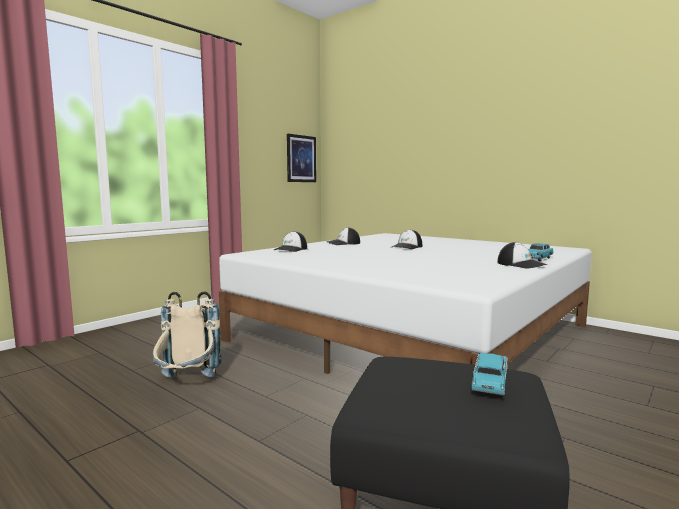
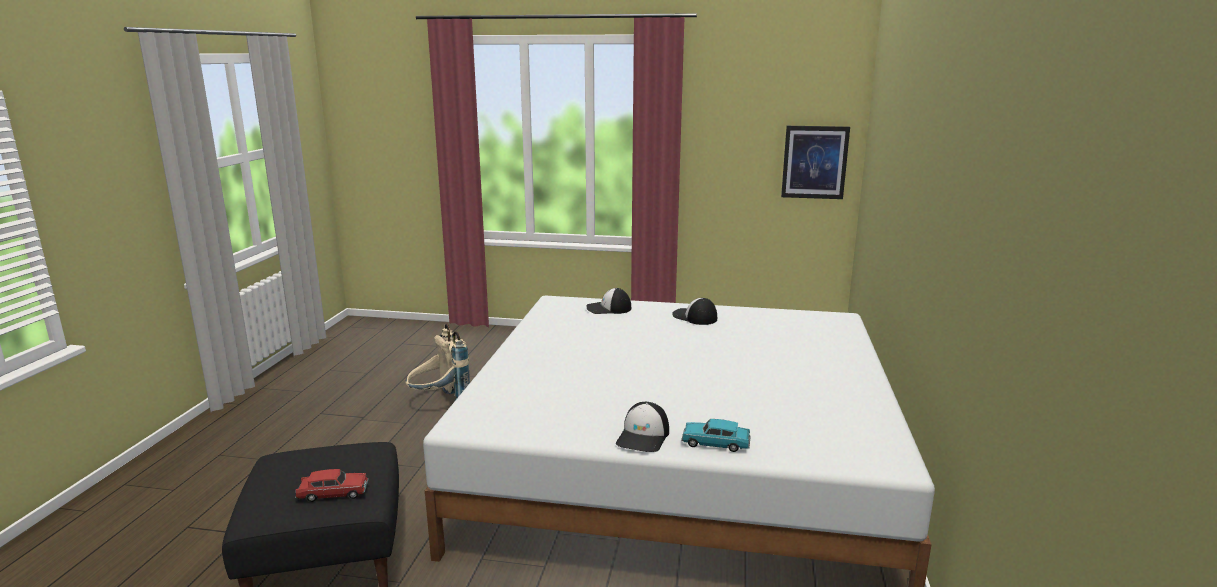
camera: 60 degrees right, 10 degrees up
(407, 247) = (714, 353): cap -> none
(489, 383) = (333, 494): turquoise toy car -> red toy car

